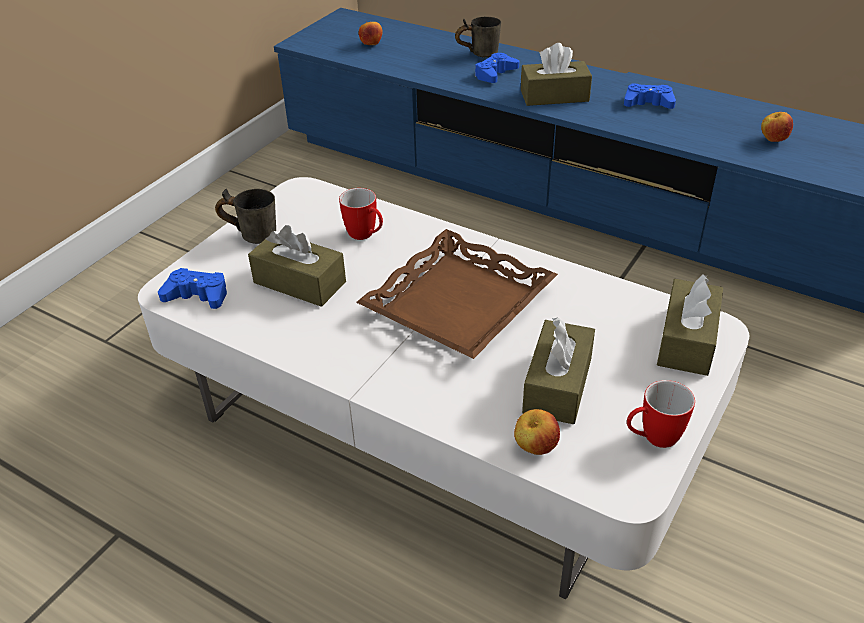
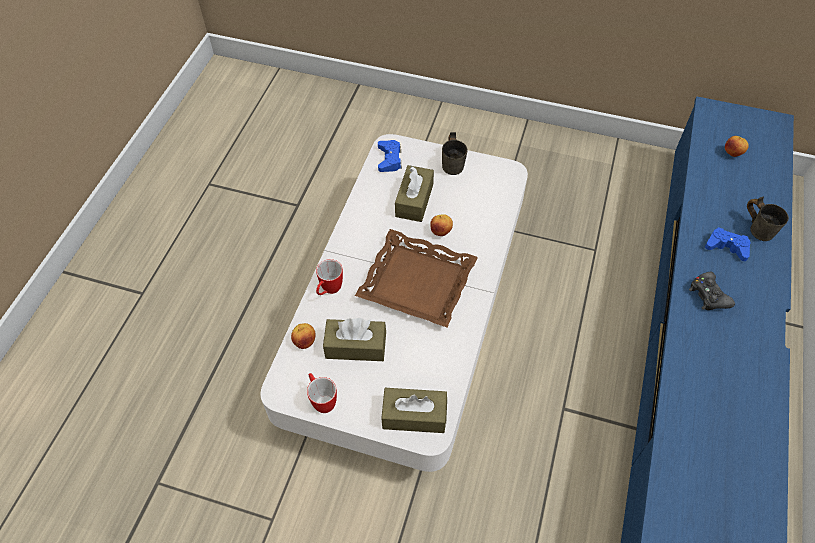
camera: 75 degrees right, 15 degrees up
(366, 236) = (470, 220): mug -> mug (329, 290)
(554, 96) = (708, 295): brown tissue box -> black game controller
(648, 103) = (732, 369): blue game controller -> none
(773, 140) = (710, 476): apple -> apple (441, 232)

